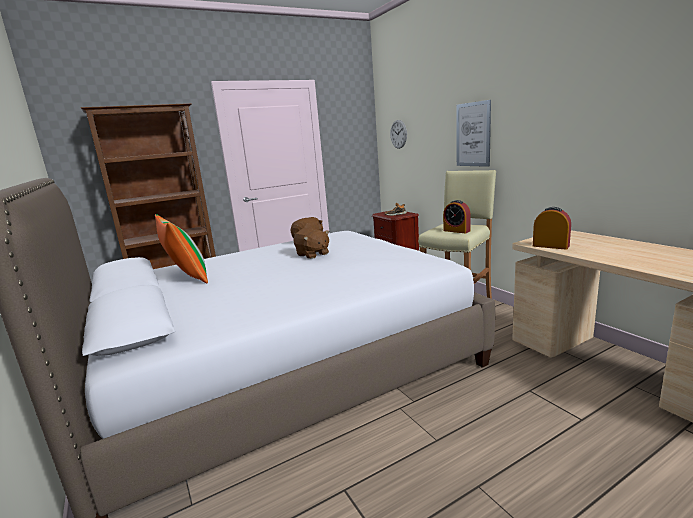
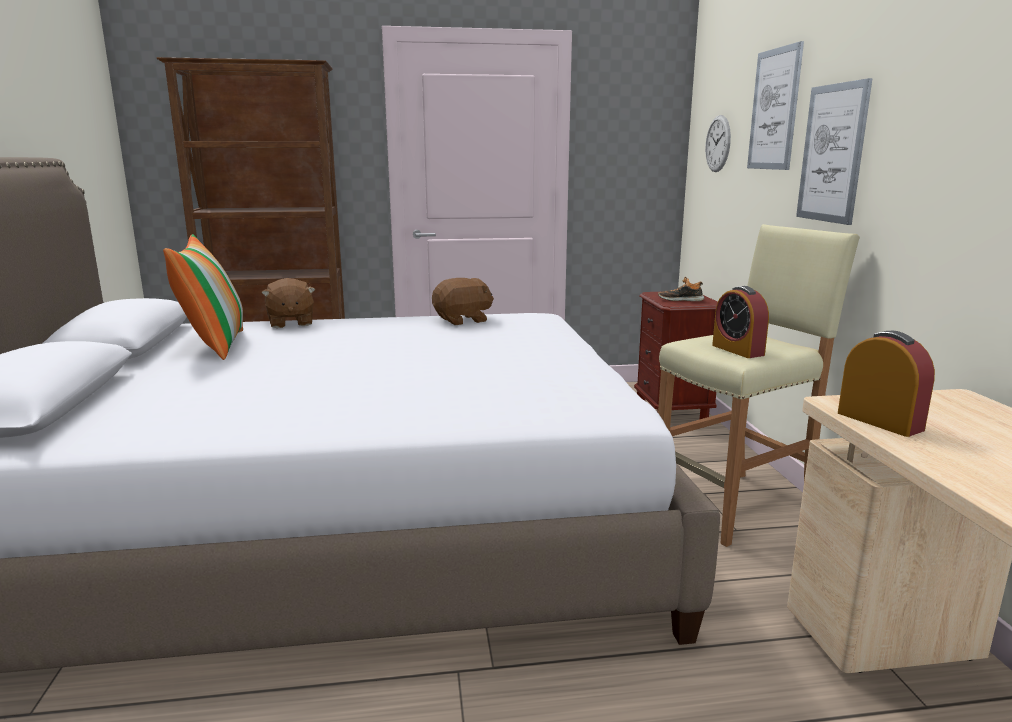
camera: 20 degrees right, 0 degrees up
(312, 254) = (433, 345): brown plush toy -> brown plush toy (290, 323)
(434, 115) = (774, 109): none -> picture

